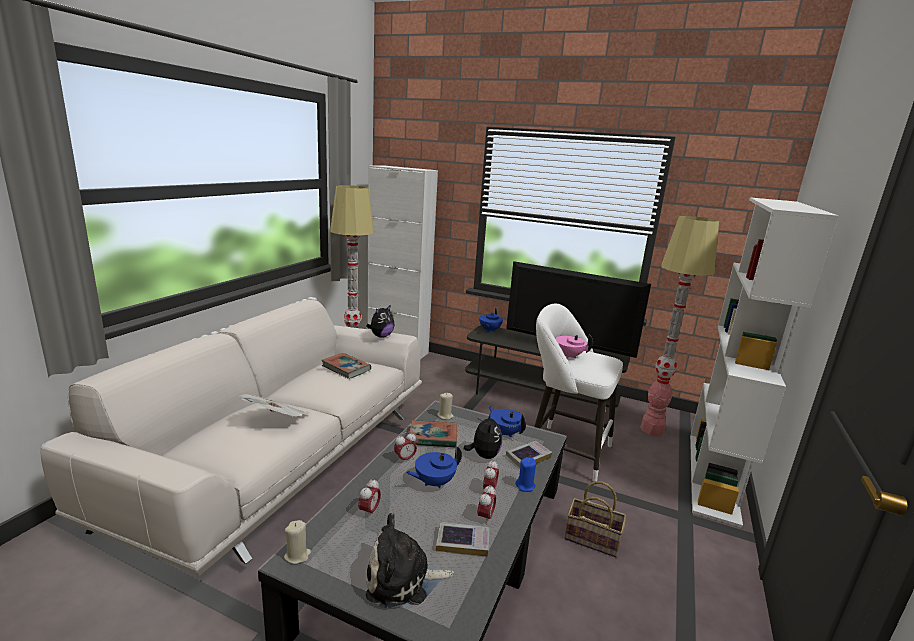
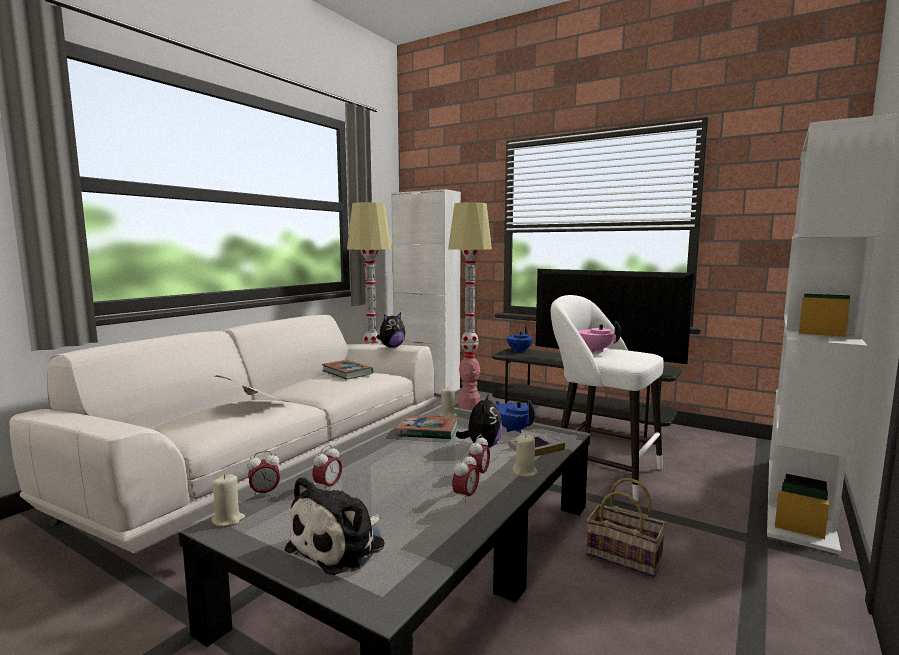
camera: 10 degrees right, 10 degrees down
(403, 579) = (341, 546): plush toy -> plush toy turned 60 degrees counterclockwise
(405, 459) = (388, 447): alarm clock -> alarm clock (265, 493)
(434, 482) = (414, 466): blue teapot -> none
(463, 542) = (429, 517): book -> none
(525, 486) = (525, 472): blue candle -> beige candle
(652, 429) = (717, 455): floor lamp -> floor lamp (469, 406)

